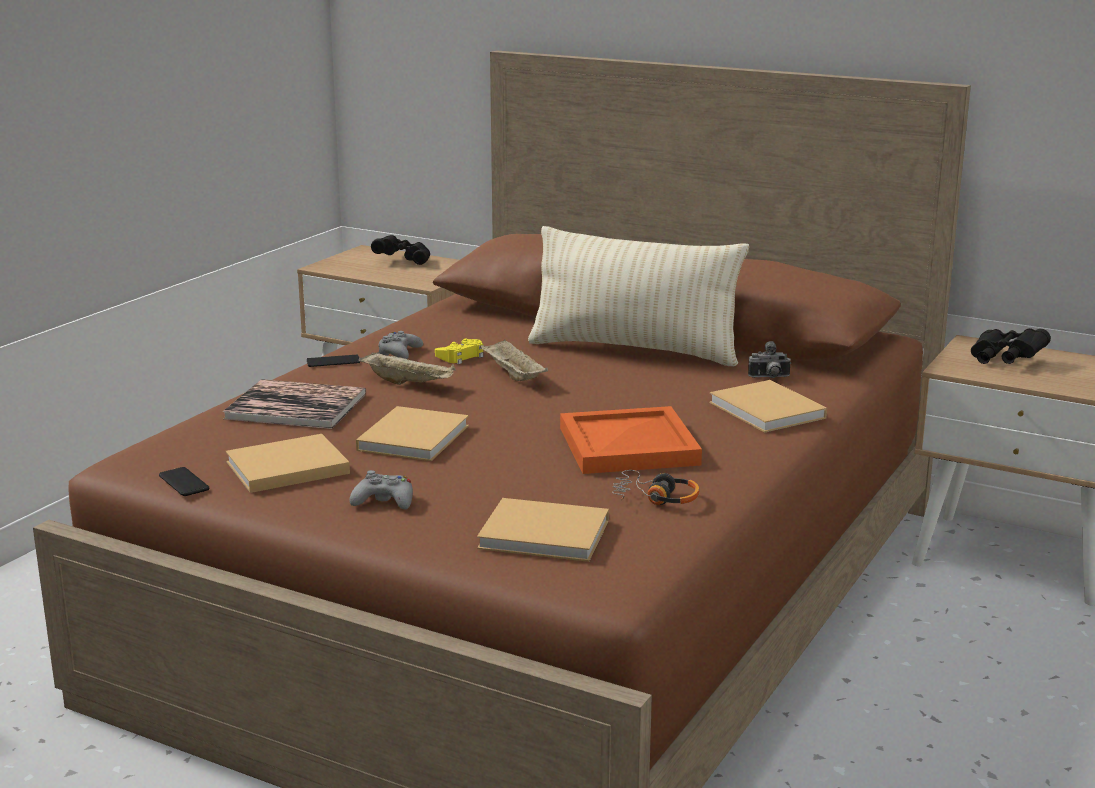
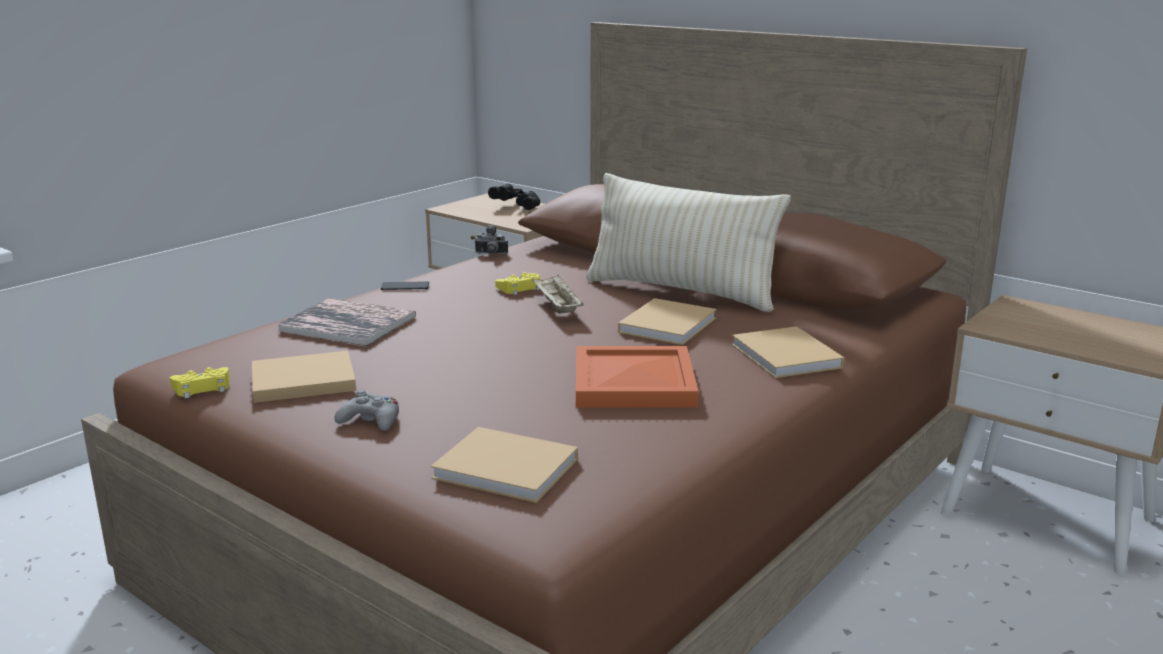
camera: 10 degrees right, 0 degrees up
(184, 482) = (202, 388): phone -> yellow game controller
(399, 353) = (467, 282): grey game controller -> none
(409, 383) = (460, 309): beige tray -> none
(415, 437) = (436, 359): beige book -> beige book (669, 324)
(655, 498) = (636, 438): headphones -> none
(769, 378) = (800, 324): camera -> camera (491, 254)
(1004, 360) = (1045, 322): black binoculars -> none

